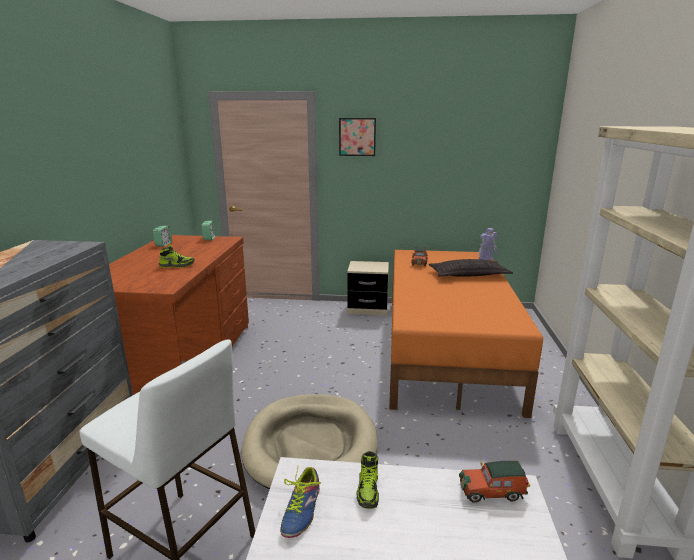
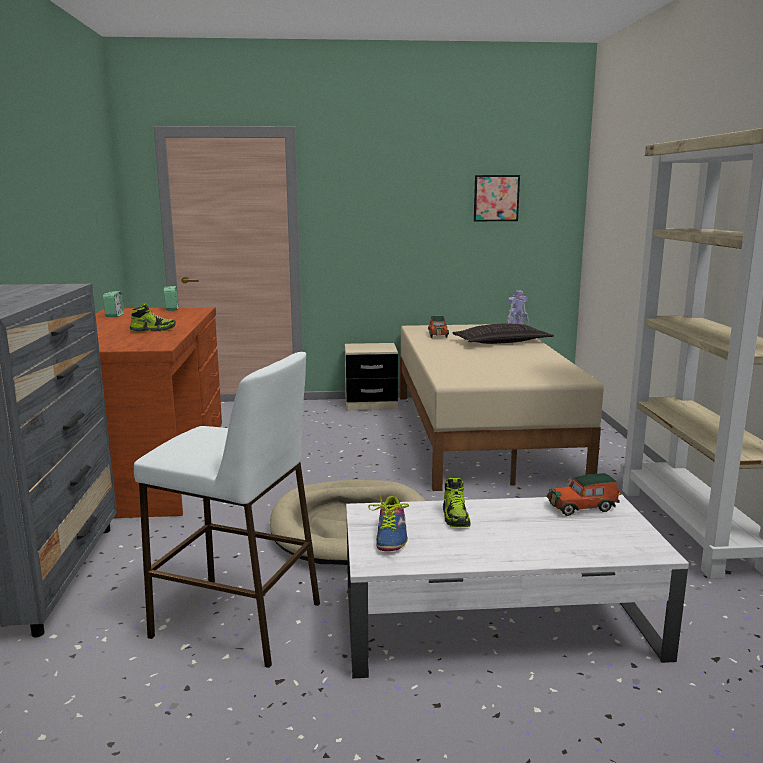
camera: 10 degrees left, 5 degrees down
(357, 137) = (350, 183): picture -> picture (496, 198)
(446, 347) = (482, 434): orange bed -> beige bed

